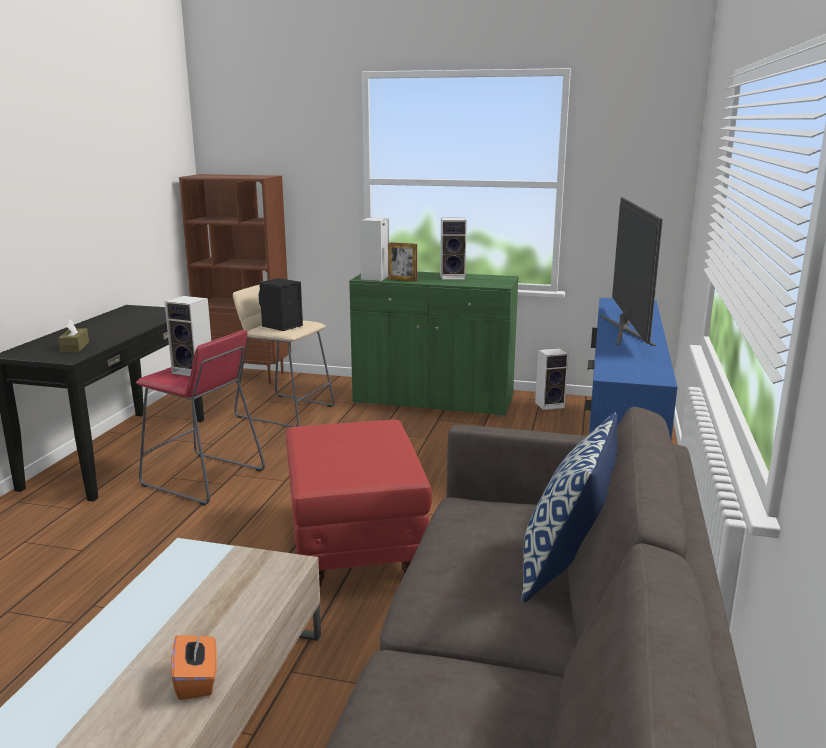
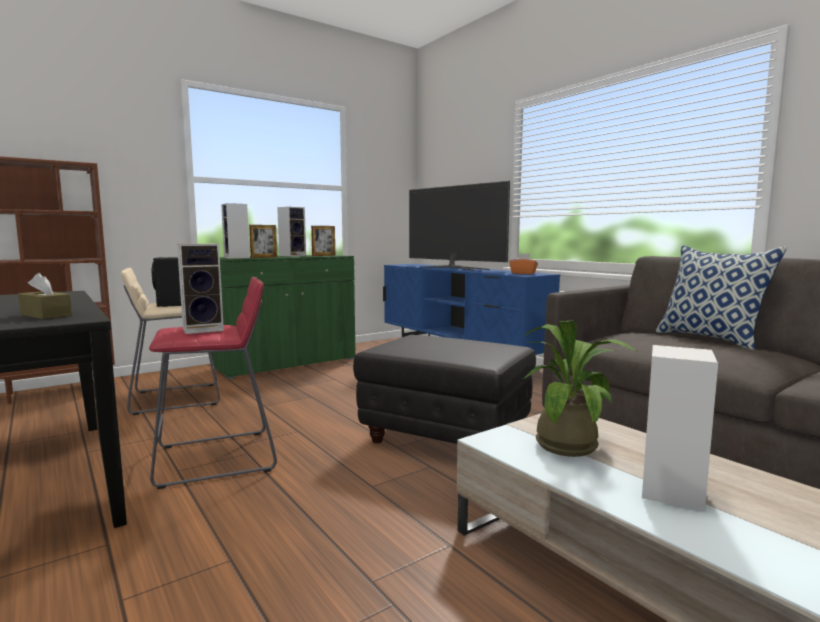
camera: 50 degrees left, 10 degrees down
(197, 681) = (744, 478): orange tissue box -> orange tissue box (523, 273)
(210, 584) = (570, 443): none -> potted plant
(356, 544) = (446, 438): red ottoman -> black ottoman
(482, 282) = (323, 255): none -> picture frame
(550, 405) = (363, 348): speaker -> speaker (670, 489)

